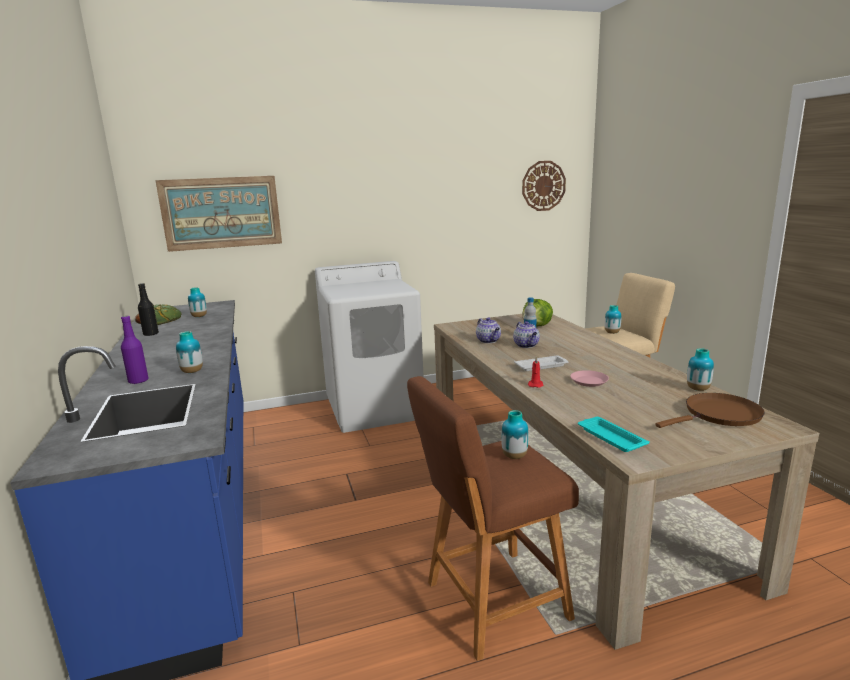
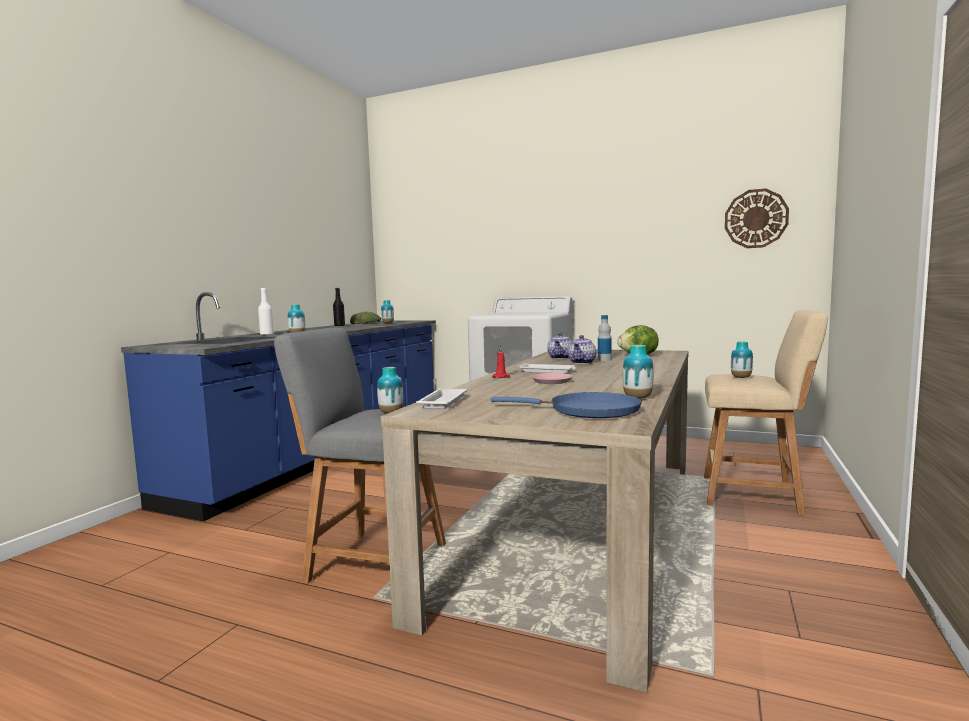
camera: 40 degrees right, 10 degrees down
(138, 381) = (267, 334): purple bottle -> white bottle
(221, 213) = (434, 249): picture -> none
(491, 603) = (371, 561): brown stool -> grey stool
(610, 437) = (444, 402): turquoise tray -> white tray
(719, 415) = (588, 410): brown frying pan -> blue frying pan

